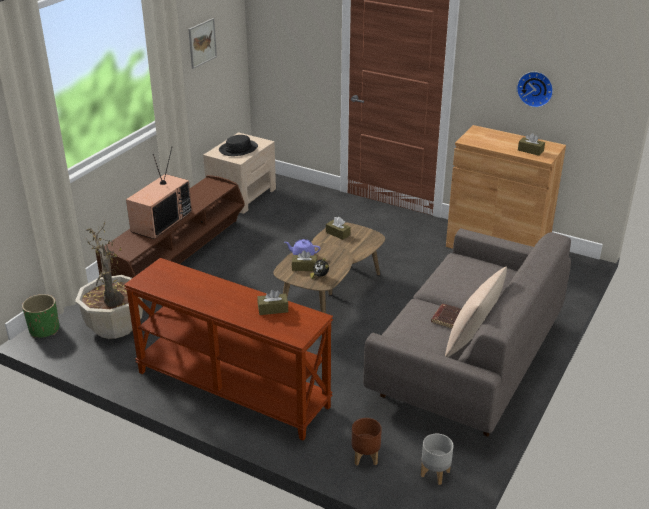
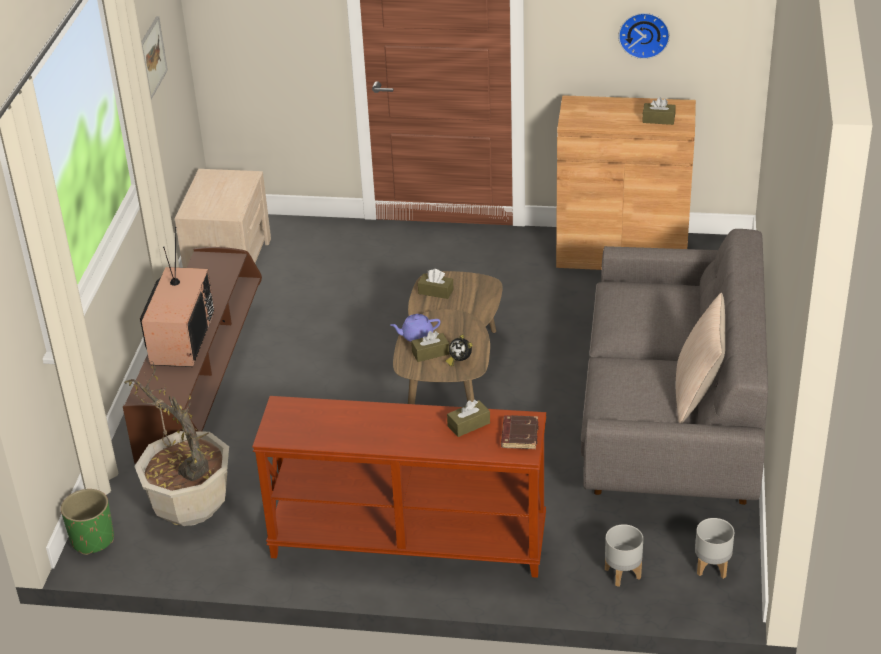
camera: 20 degrees left, 5 degrees up
(238, 149) = (220, 196): black hat -> none
(365, 456) = (622, 573): brown planter -> grey planter
(447, 318) = (652, 373): brown book -> brown book (519, 435)

